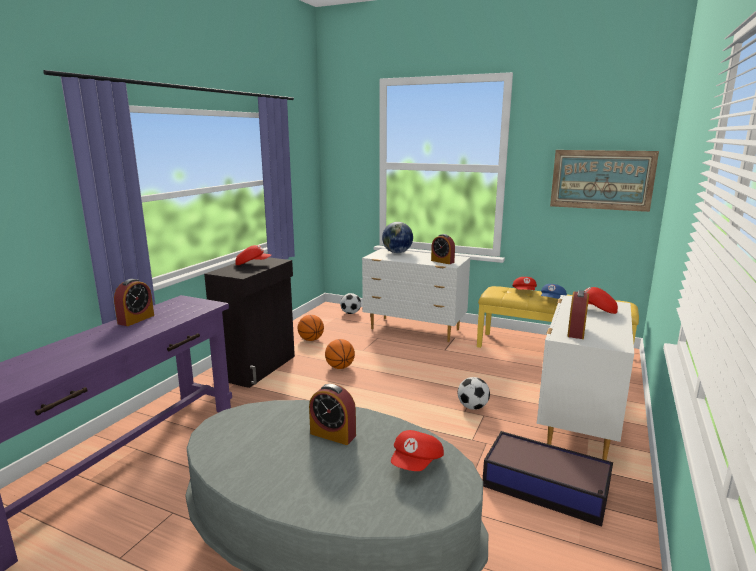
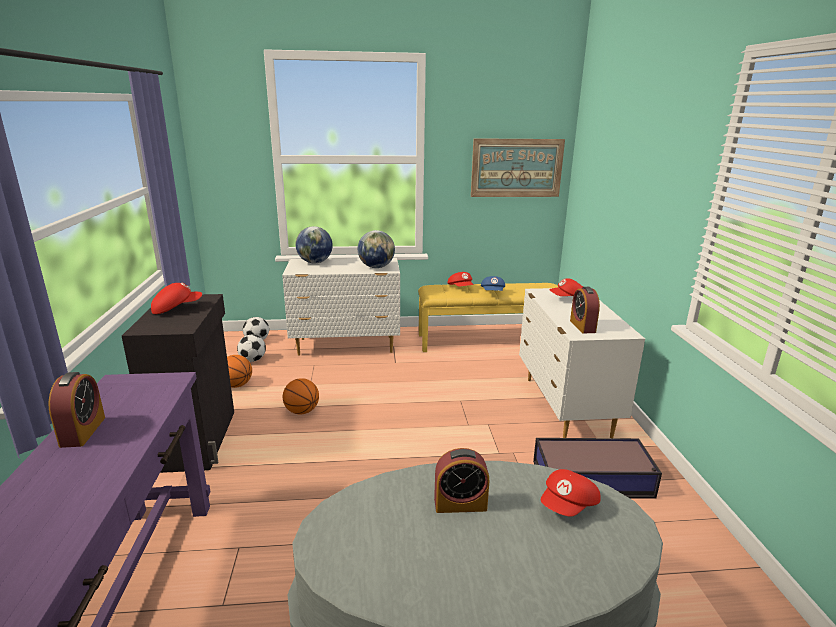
camera: 30 degrees left, 5 degrees up
(417, 464) = (569, 506): red cap -> red cap turned 45 degrees clockwise
(442, 261) = (376, 267): alarm clock -> globe
(472, 407) = (471, 418): football -> football (253, 360)

